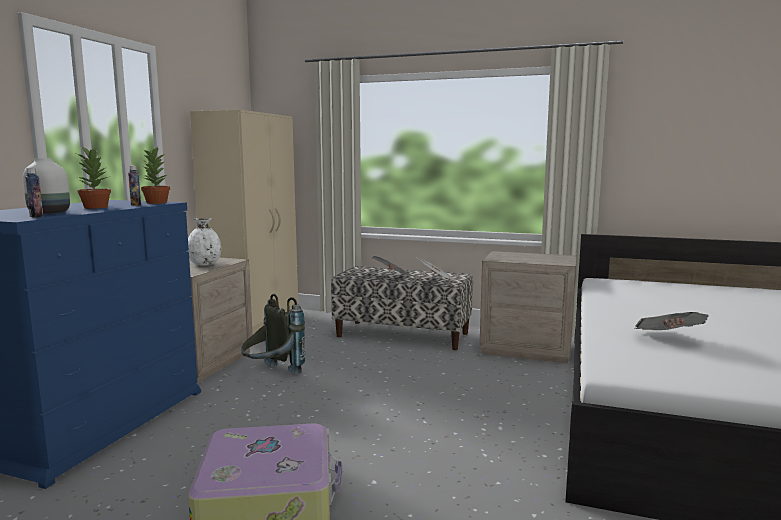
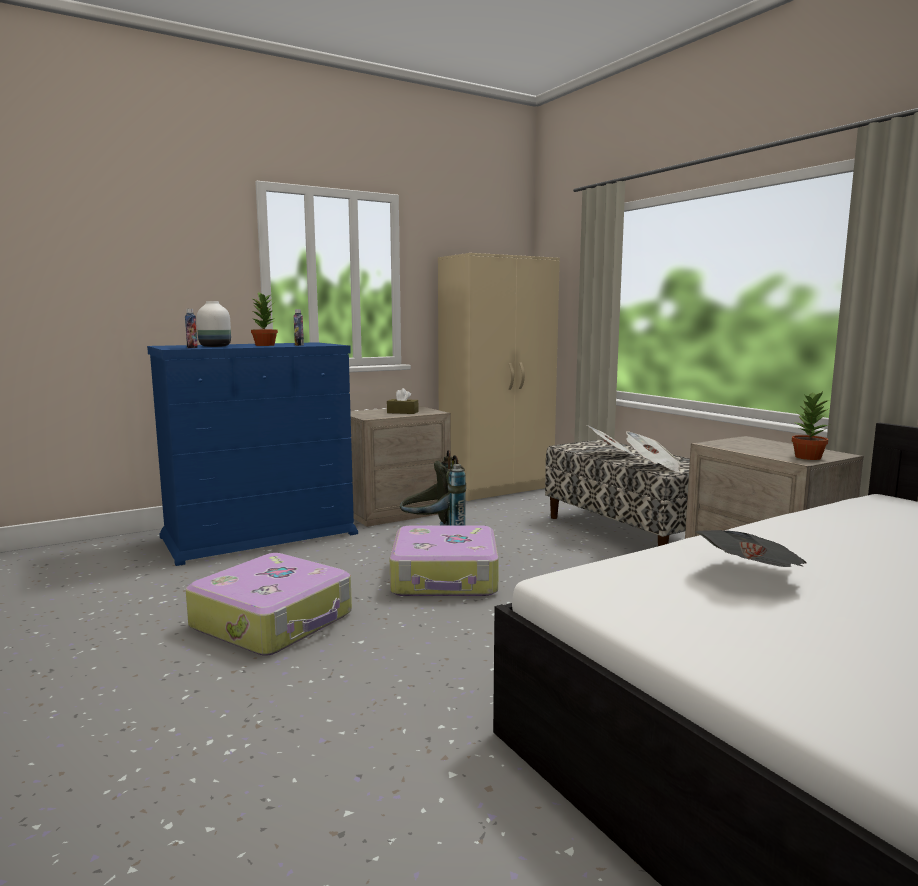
camera: 40 degrees right, 0 degrees up
(156, 203) = (324, 344): potted plant -> potted plant (807, 457)
(205, 264) = (402, 412): white vase -> brown tissue box
(345, 406) = (445, 578): none -> suitcase

